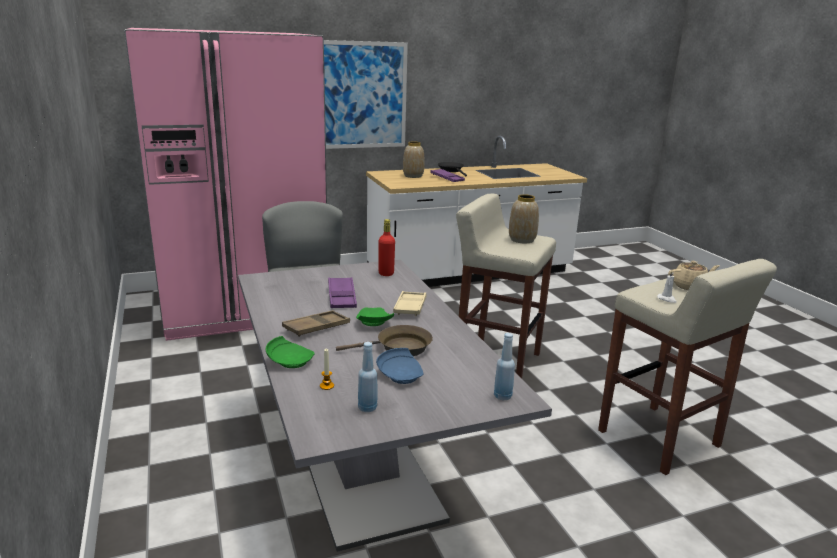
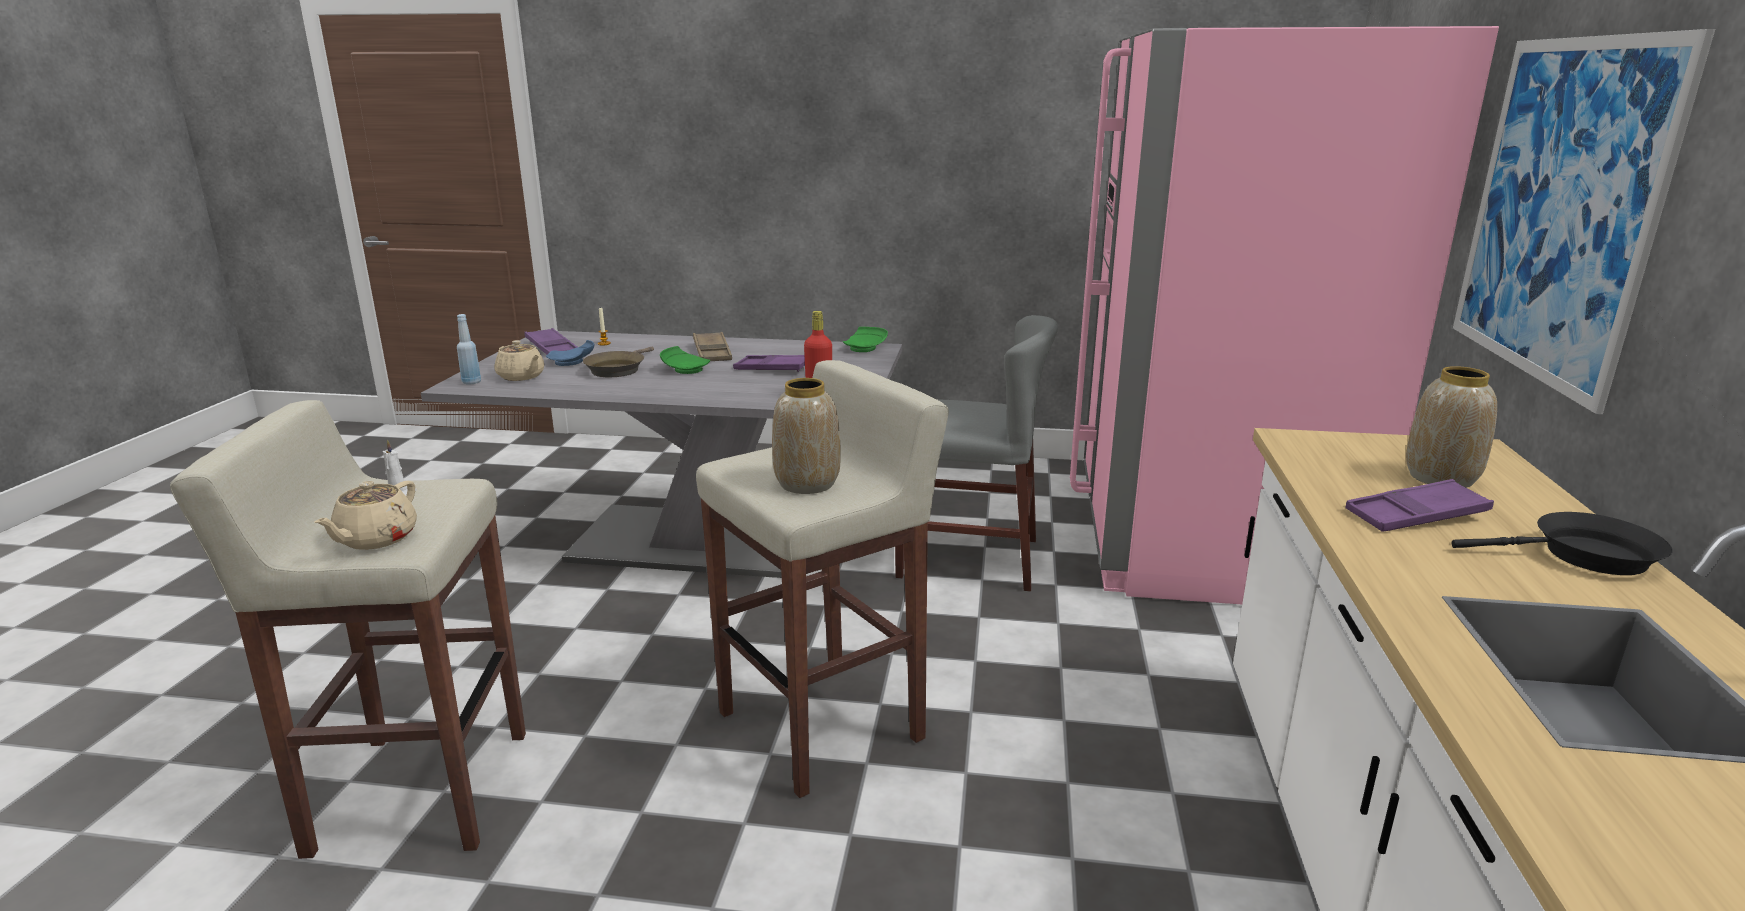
camera: 120 degrees right, 0 degrees up
(290, 361) = (663, 340): green plate -> green plate (865, 348)
(367, 408) = (552, 348): blue bottle -> purple tray
(410, 307) = (697, 388): beige tray -> none
(463, 380) = (521, 377): none -> beige teapot

